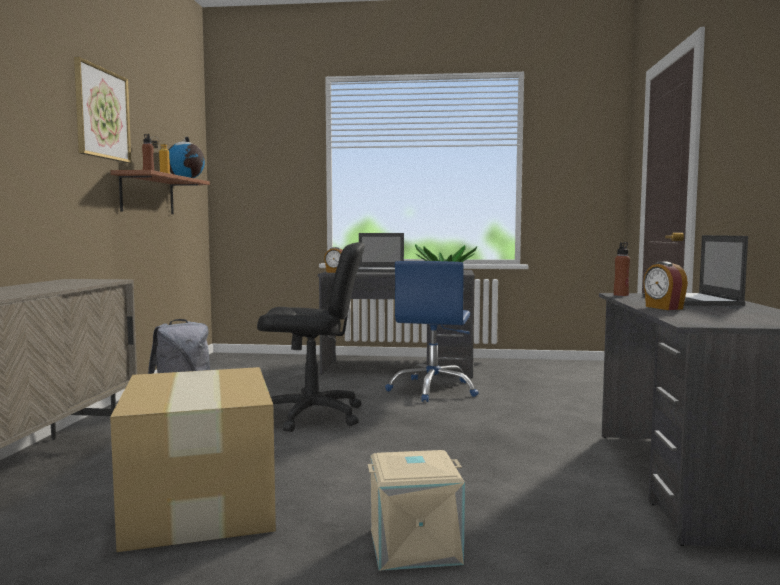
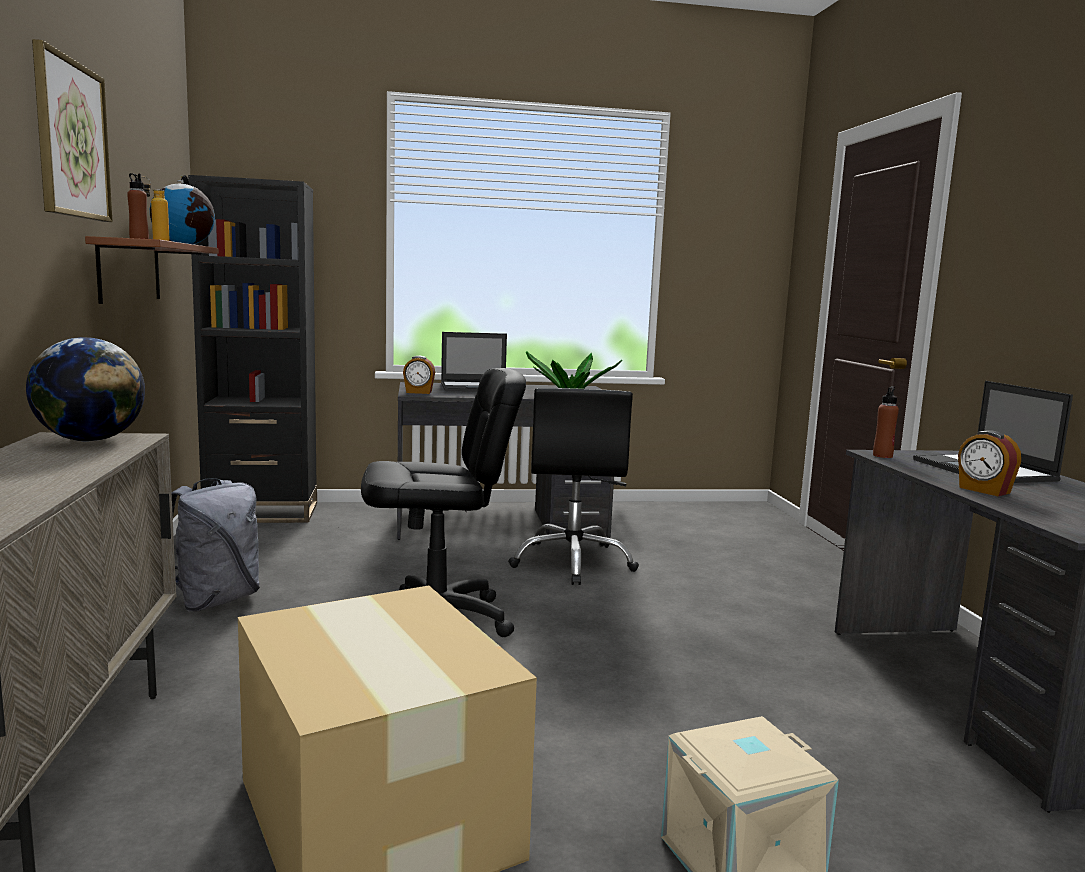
camera: 15 degrees left, 5 degrees up
(85, 280) = (90, 440): none -> globe
(244, 358) = (262, 513): none -> black bookcase
(433, 390) = (573, 562): blue office chair -> black office chair

